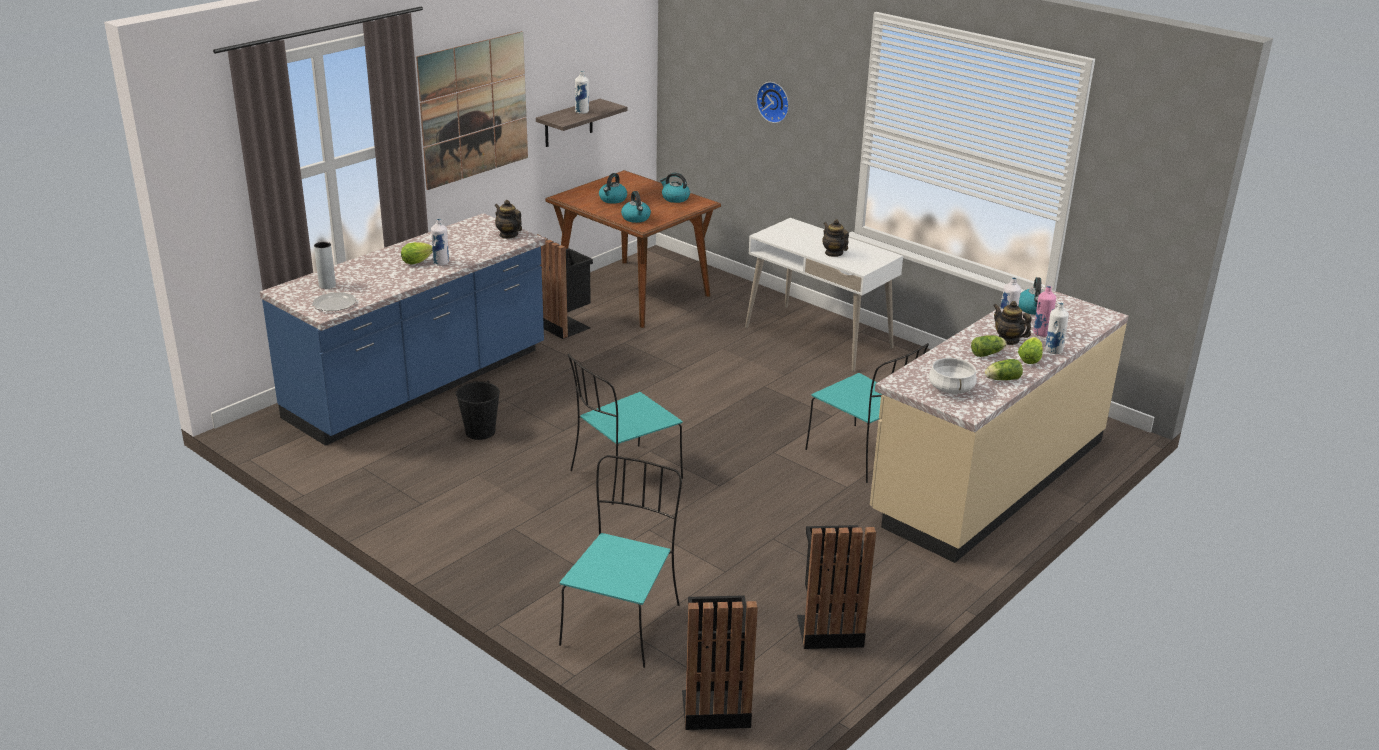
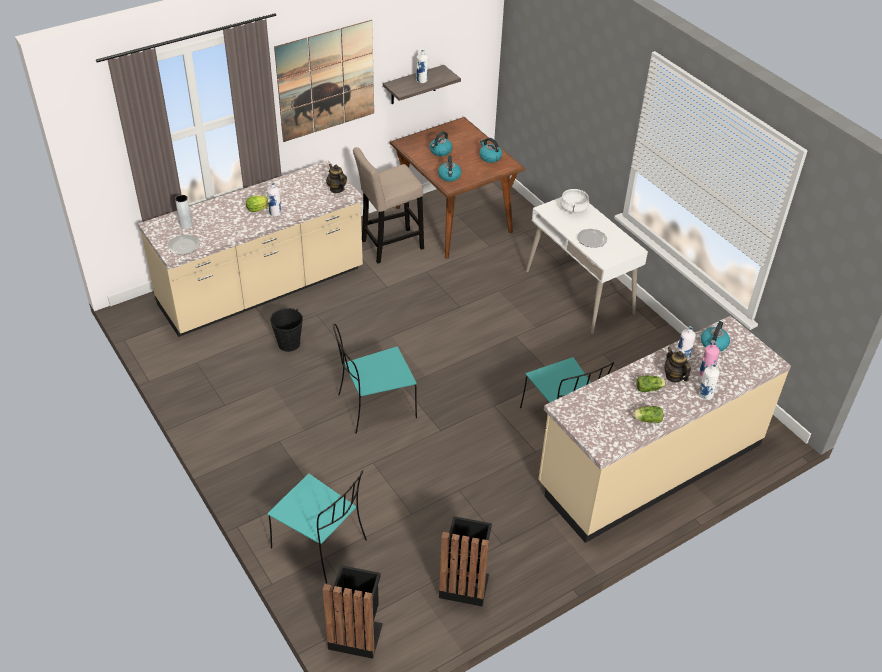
camera: 15 degrees right, 15 degrees up
(419, 385) = (262, 289): blue counter -> beige counter
(565, 325) = (389, 246): black trash can -> beige stool
(622, 623) = (321, 545): turquoise chair -> turquoise chair turned 90 degrees clockwise
(774, 101) = (577, 94): wall clock -> none
(833, 253) = (591, 239): teapot -> plate
(951, 389) = (601, 422): white cooking pot -> white cooking pot (574, 209)
(1030, 359) = (681, 401): lettuce -> none

